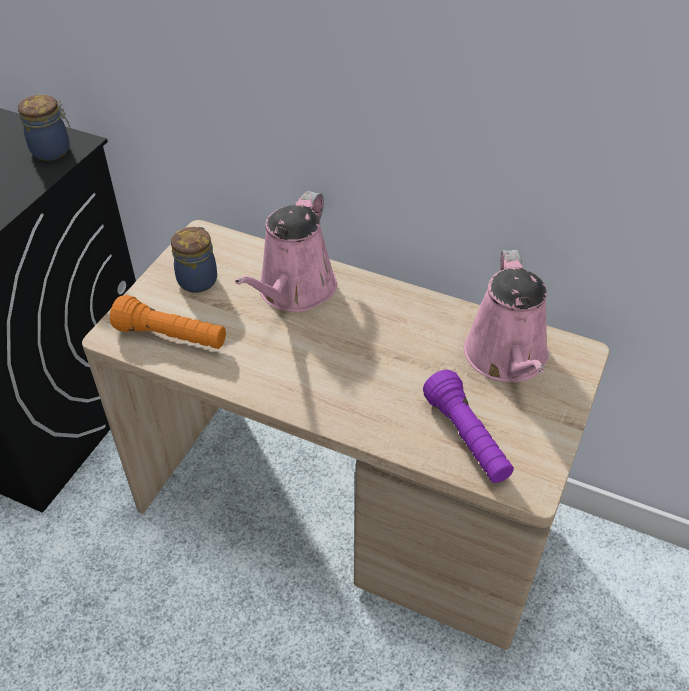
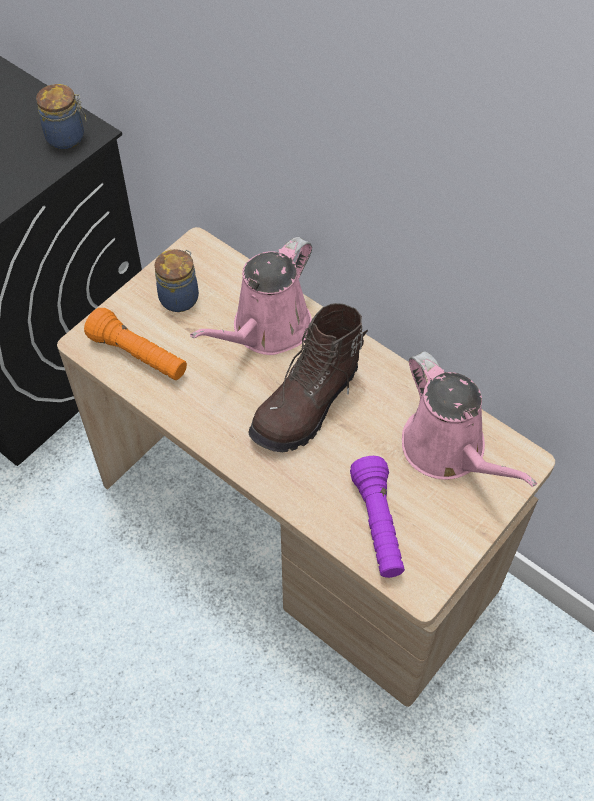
camera: 15 degrees right, 10 degrees up
(357, 347) = (308, 405): none -> brown boot
(507, 358) = (448, 450): pink watering can -> pink watering can turned 45 degrees counterclockwise

